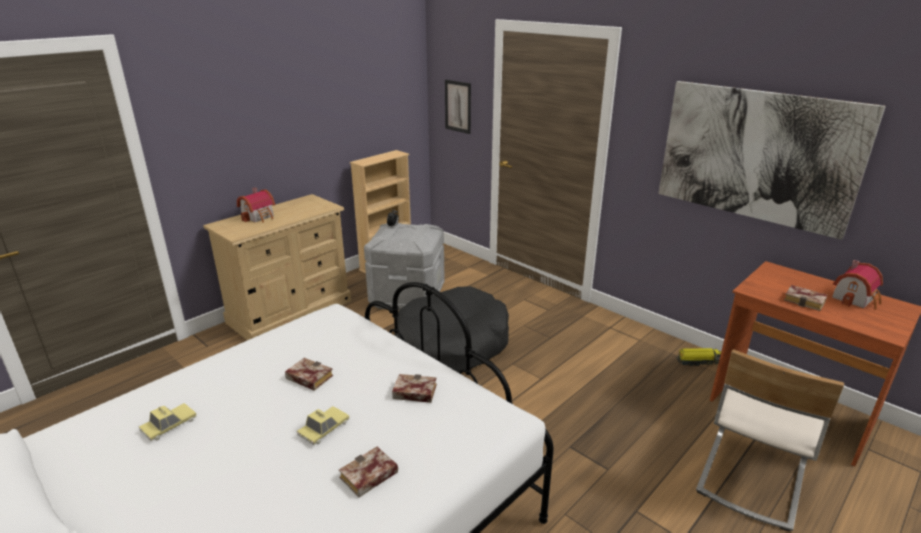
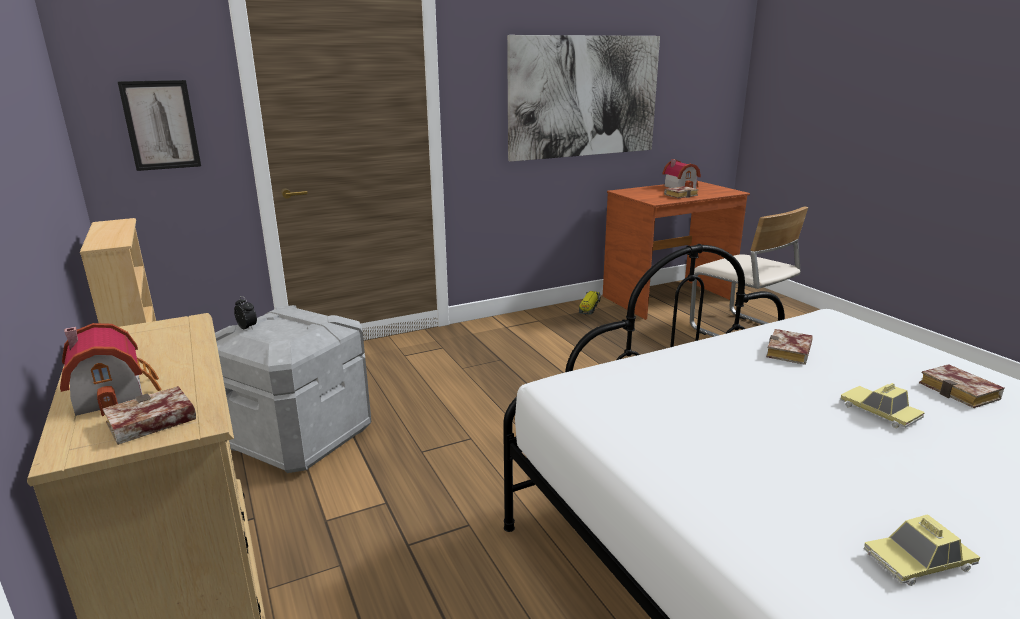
camera: 70 degrees left, 5 degrees down
(169, 425) = (918, 561): toy car -> toy car turned 75 degrees counterclockwise
(307, 378) = (757, 417): book -> book (149, 424)
(451, 344) = (465, 424): black dog bed -> none

